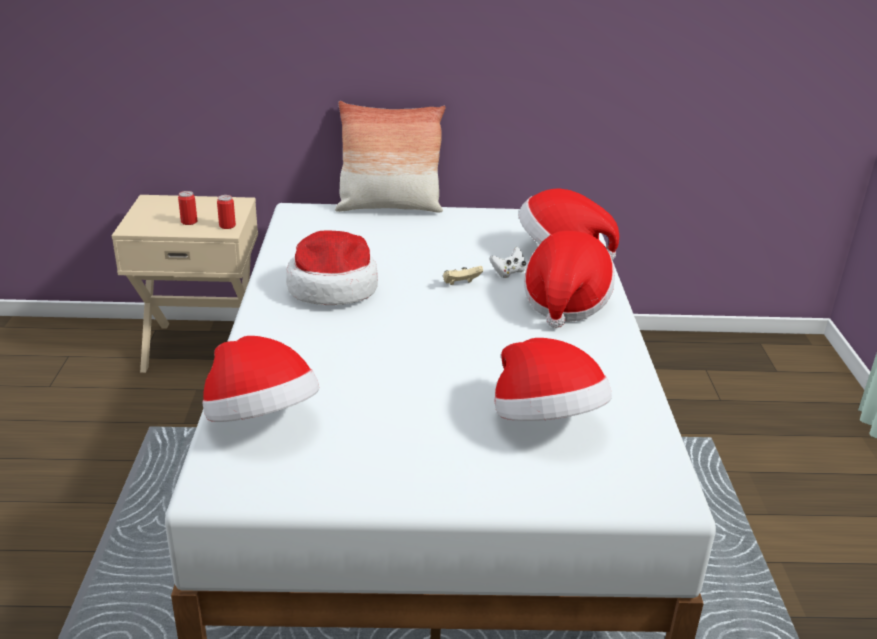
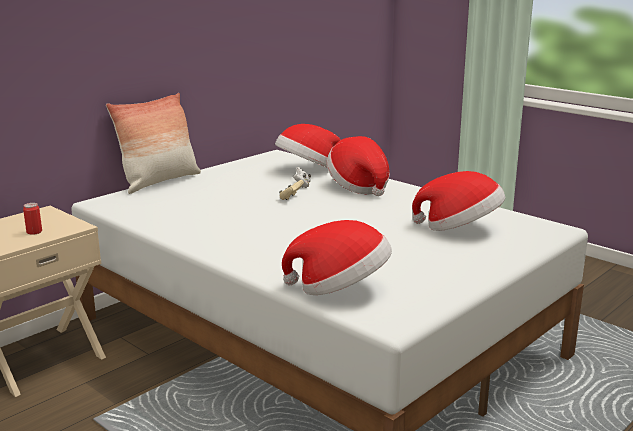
camera: 45 degrees left, 10 degrees down
(227, 226) = (71, 224): can -> none
(332, 288) = (225, 225): hat -> none

